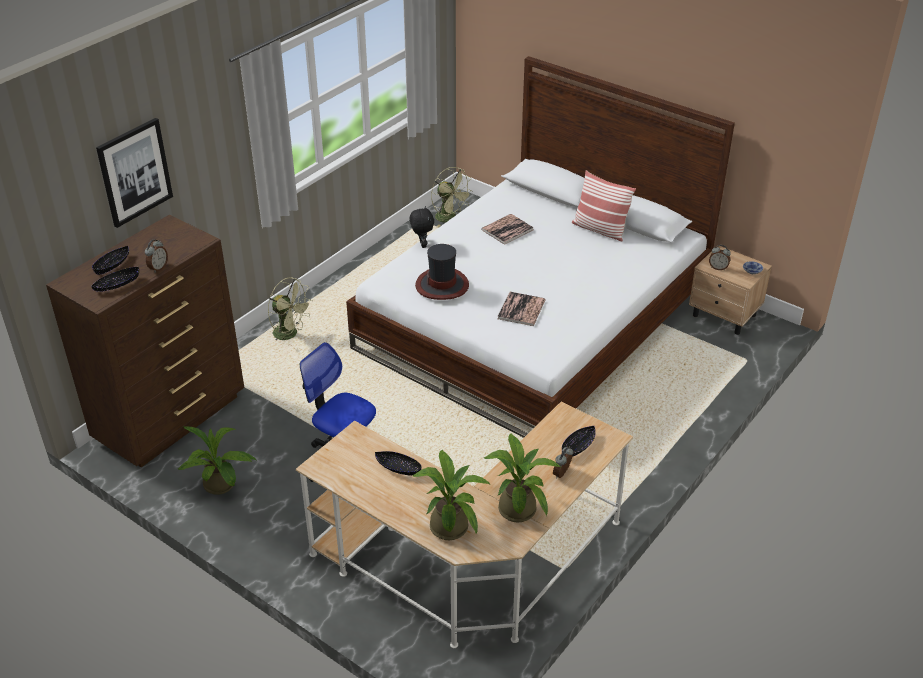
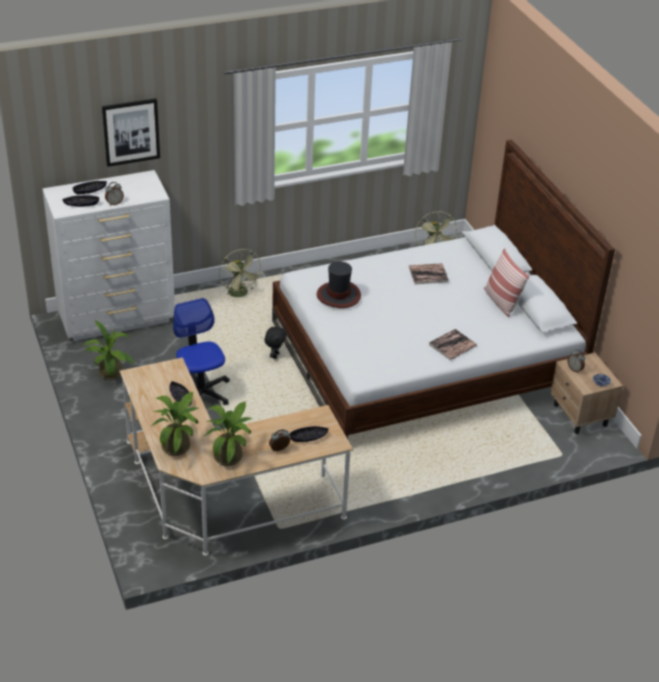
camera: 30 degrees right, 0 degrees up
(172, 418) = (117, 318): brown dresser -> white dresser
(422, 244) = (355, 261): black plush toy -> black plush toy (275, 355)
(521, 309) = (379, 335): book -> book (452, 345)

